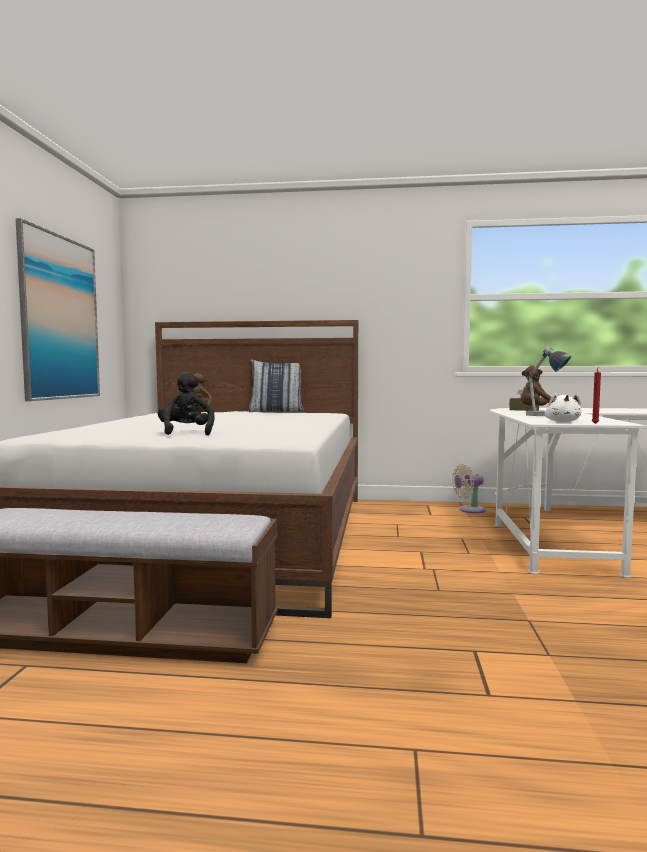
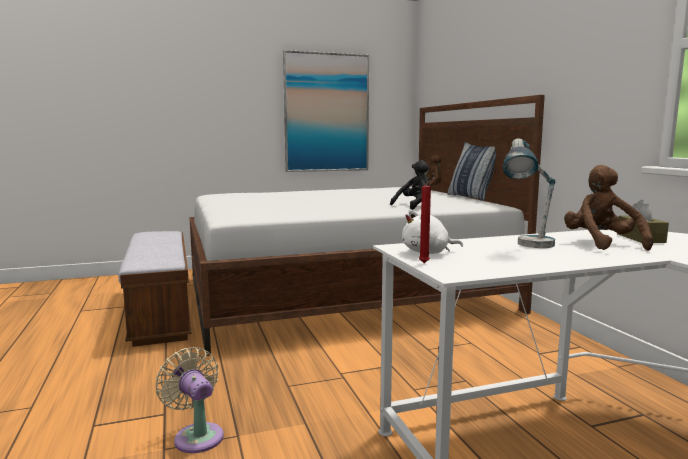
camera: 65 degrees right, 5 degrees up
(186, 433) = (252, 203): black plush toy -> black plush toy (414, 206)
(469, 510) = (606, 372): beige fan -> beige fan (197, 435)

